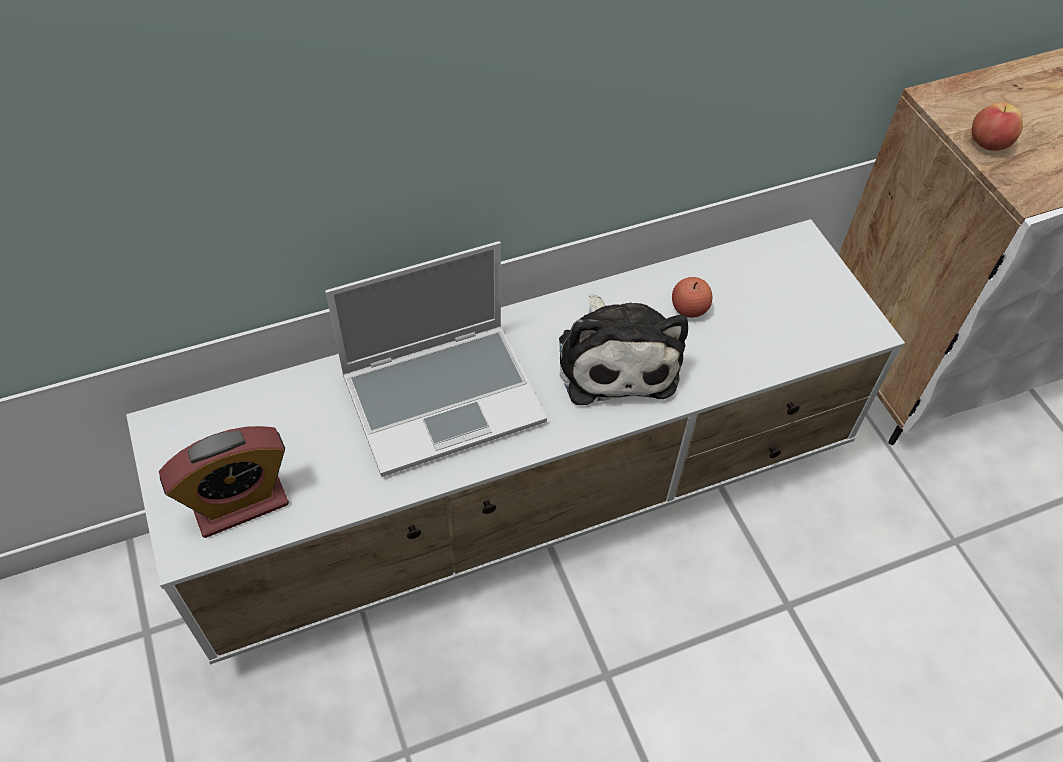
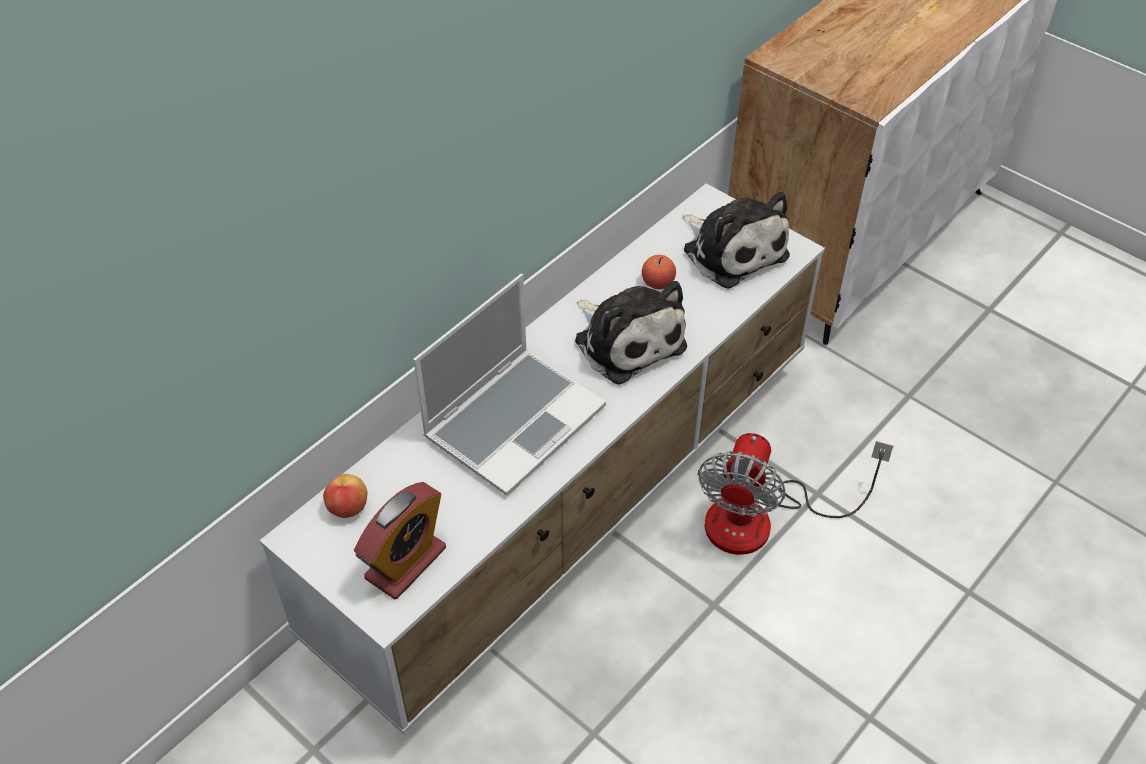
camera: 25 degrees left, 5 degrees down
(709, 606) = (761, 520): none -> fan
(794, 304) = (732, 250): none -> plush toy
(988, 144) = (825, 78): apple -> apple (348, 508)

